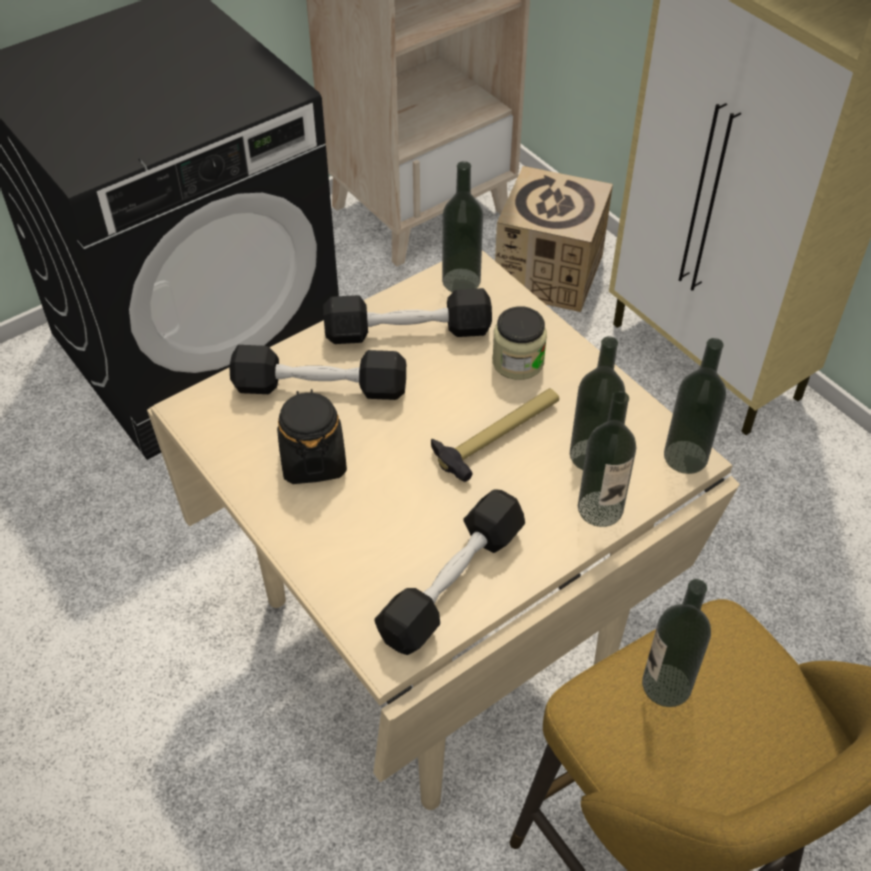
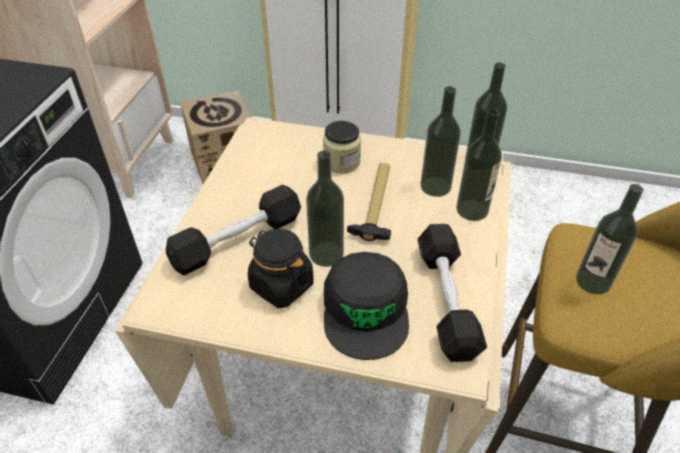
camera: 40 degrees left, 5 degrees down
(364, 538) = (366, 310): none -> black cap
(408, 331) = (259, 180): black dumbbell -> none
(461, 281) = (260, 138): bottle -> bottle (326, 254)

